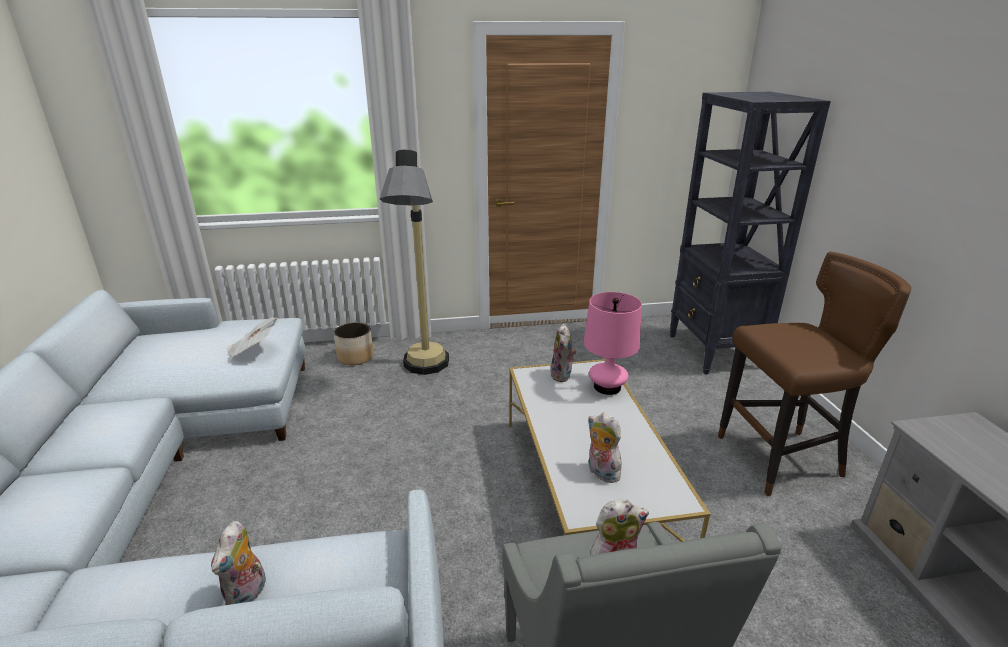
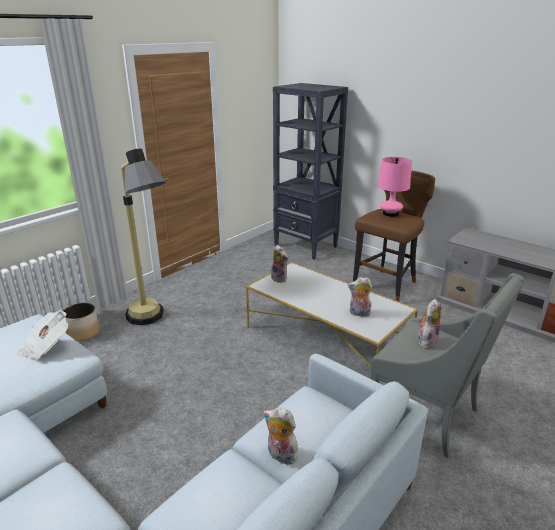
camera: 40 degrees left, 0 degrees up
(248, 596) = (280, 455): plush toy -> plush toy turned 150 degrees clockwise
(607, 387) = (309, 275): pink table lamp -> pink table lamp (390, 214)

